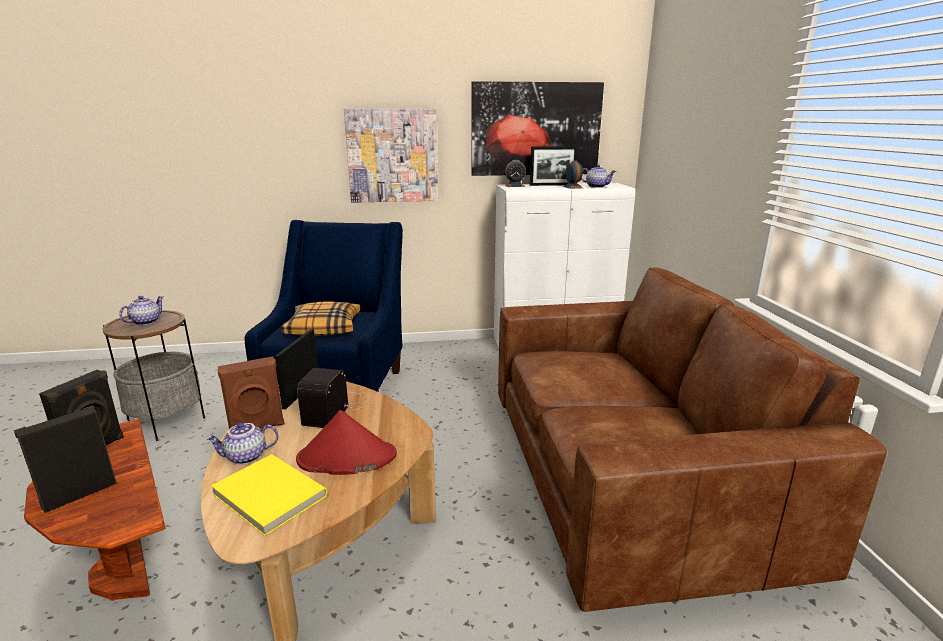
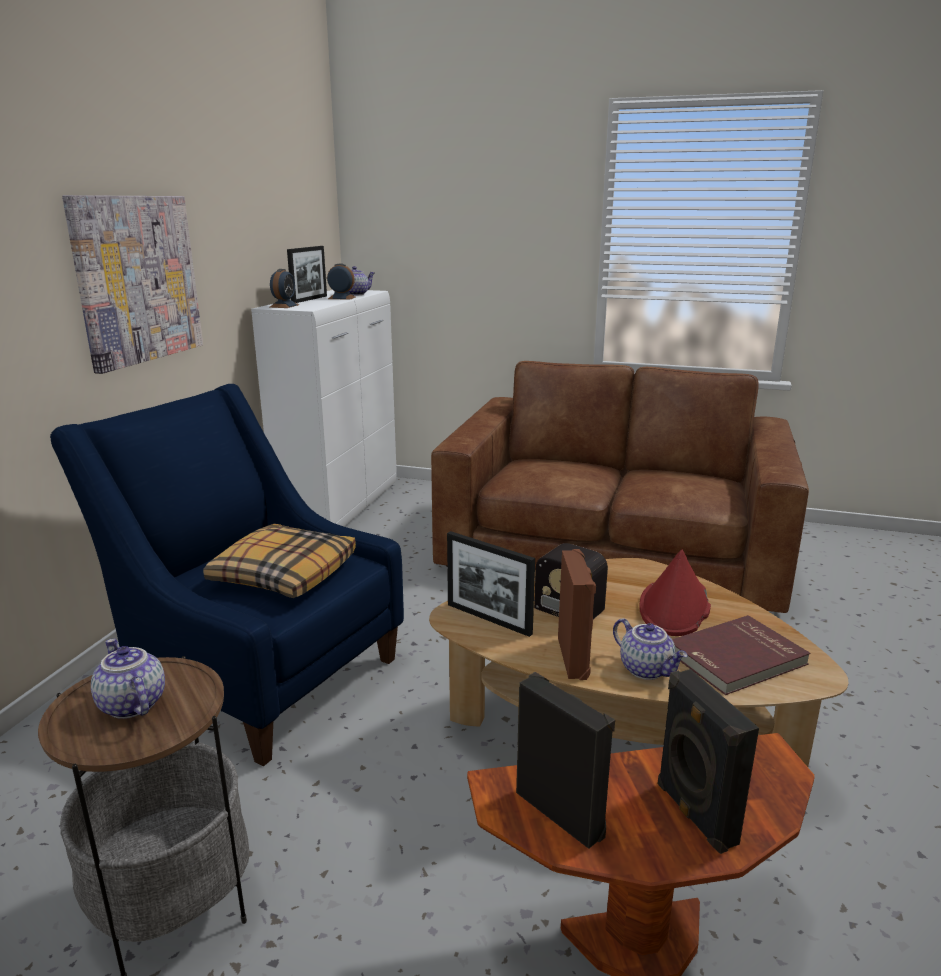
camera: 65 degrees left, 0 degrees up
(245, 457) = (647, 669): teapot -> teapot turned 45 degrees counterclockwise
(268, 496) = (738, 659): yellow book -> red book
(535, 129) = (270, 225): picture -> none

